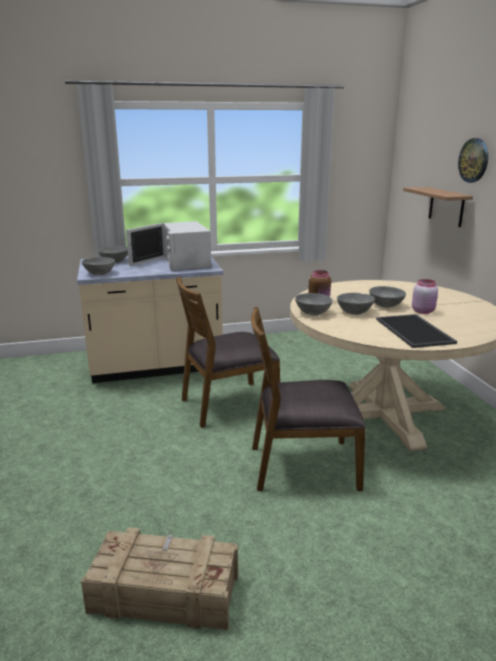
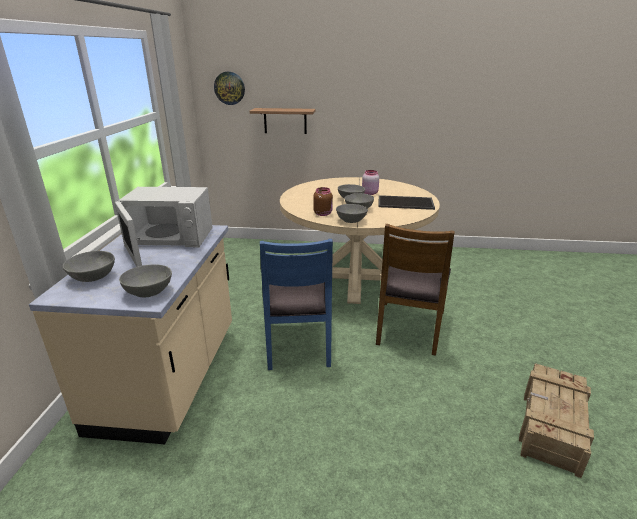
camera: 70 degrees left, 5 degrees up
(228, 404) = (298, 342): brown chair -> blue chair
(474, 160) = (310, 82): wall clock -> wall clock (229, 88)

